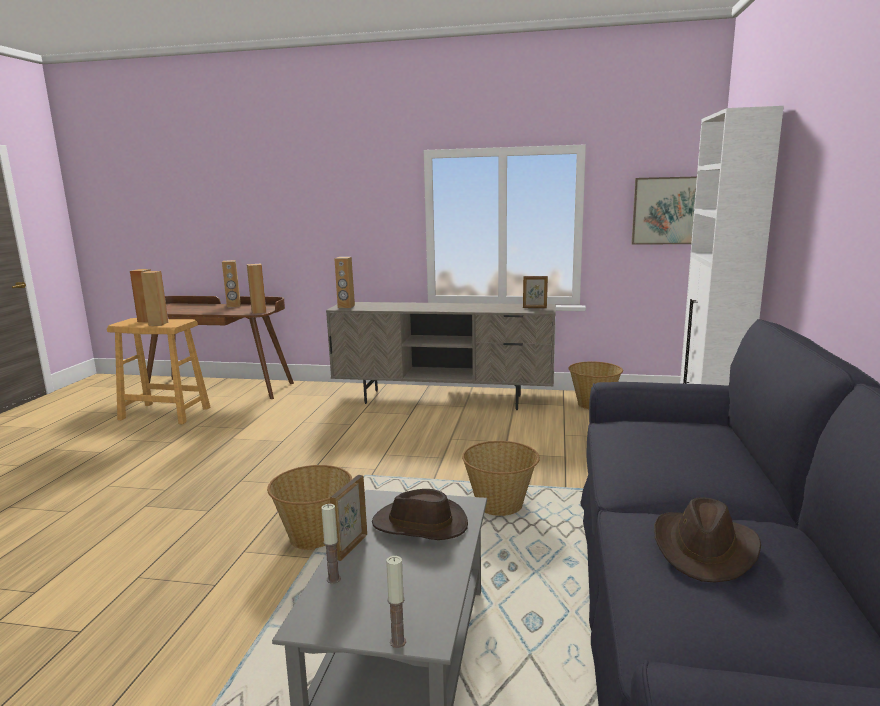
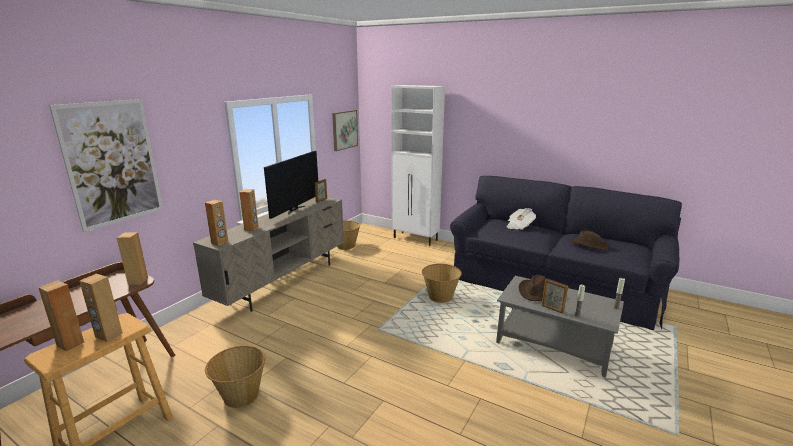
camera: 70 degrees left, 5 degrees up
(234, 306) = (73, 292): brown speaker -> brown speaker (251, 228)
(292, 203) = (112, 163): none -> picture
(314, 535) = (441, 356): basket -> basket (240, 395)
(479, 306) = (295, 209): none -> television
(707, 450) = (519, 226): none -> newspaper

